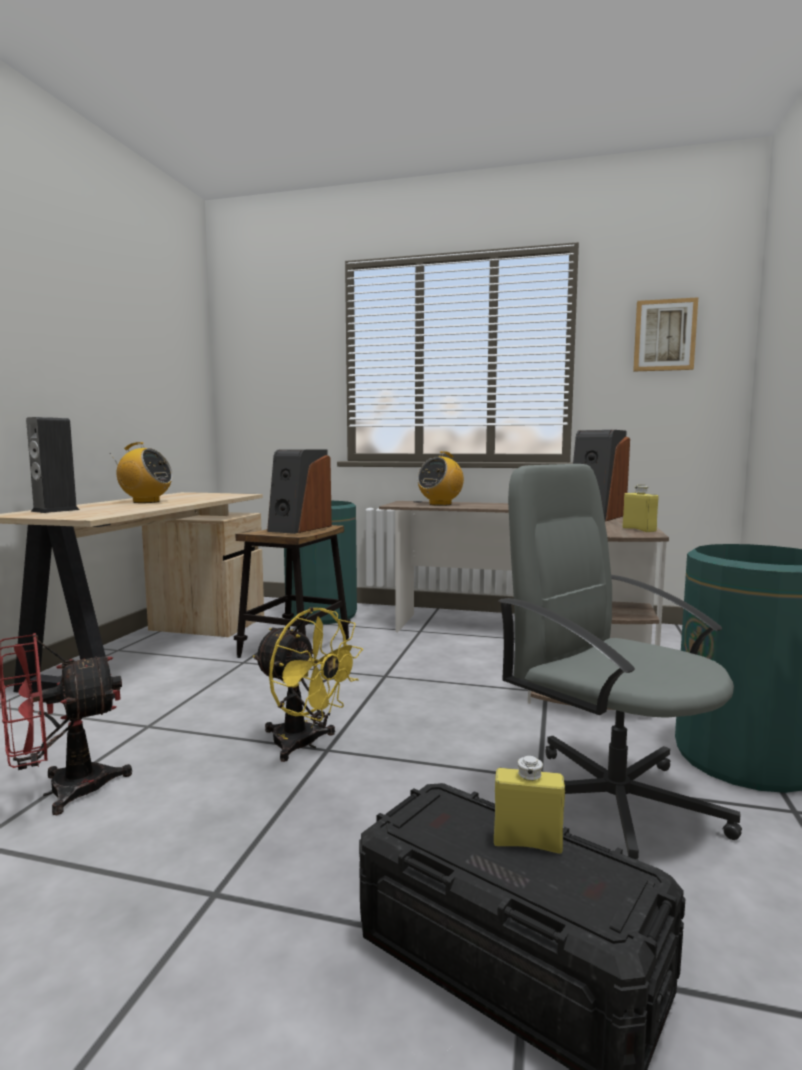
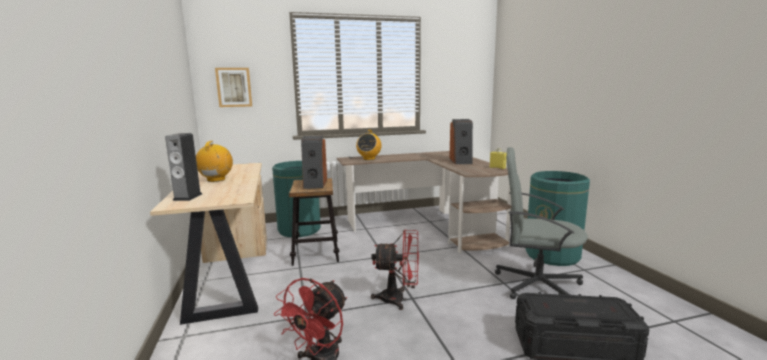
camera: 30 degrees left, 5 degrees up
(145, 502) = (216, 180): radio -> radio turned 75 degrees counterclockwise
(304, 744) = (399, 299): yellow fan -> red fan
(527, 843) = (578, 302): yellow bottle -> none
(664, 335) = (459, 67): picture -> picture (234, 87)

